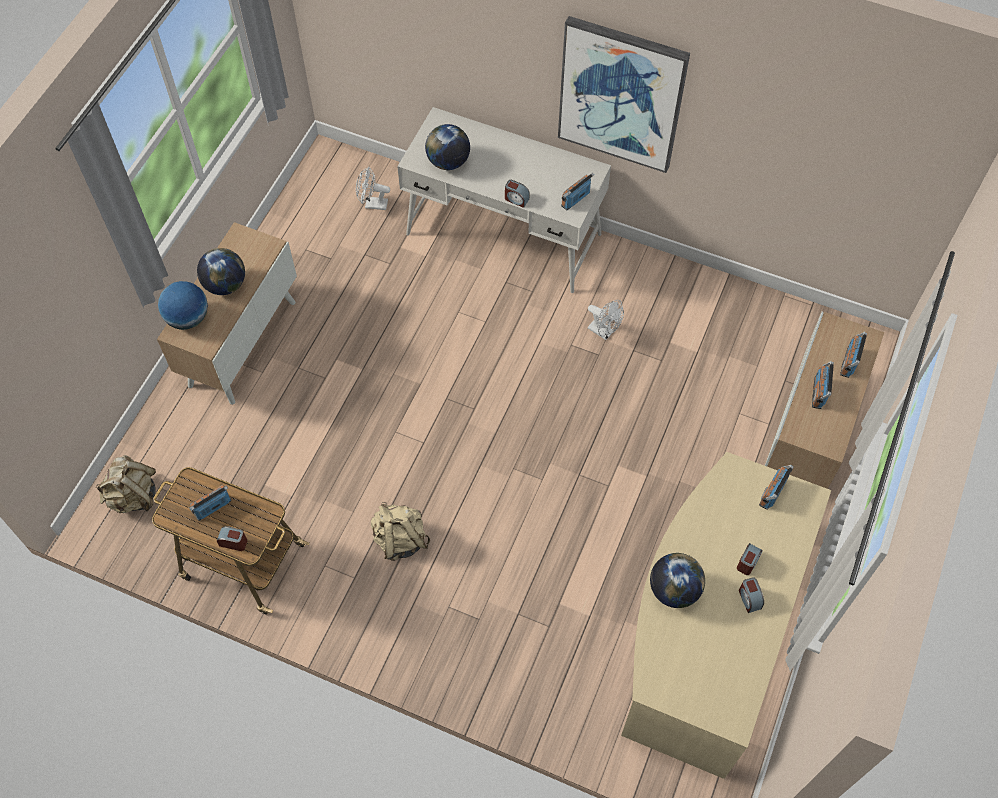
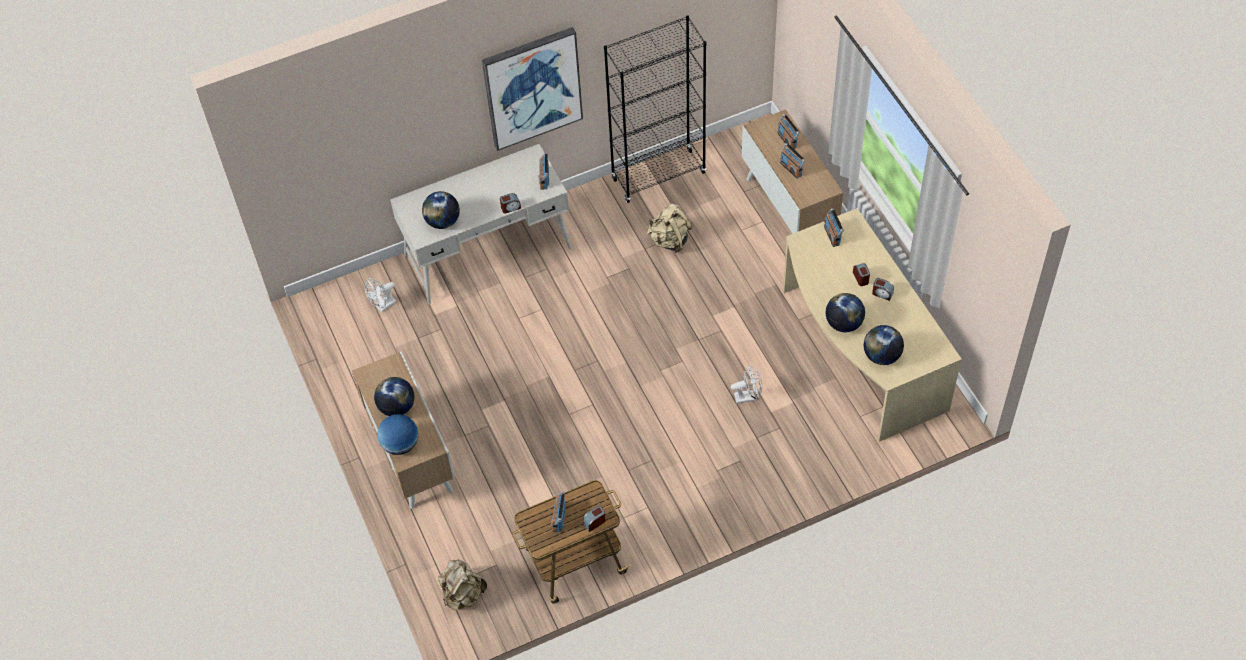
camera: 45 degrees left, 5 degrees down
(400, 539) = (647, 464): beige backpack -> beige backpack (669, 240)
(604, 332) = (616, 253): white fan -> white fan (748, 396)
(670, 659) = (881, 356): none -> globe
(725, 298) = (658, 176): none -> black bookcase

